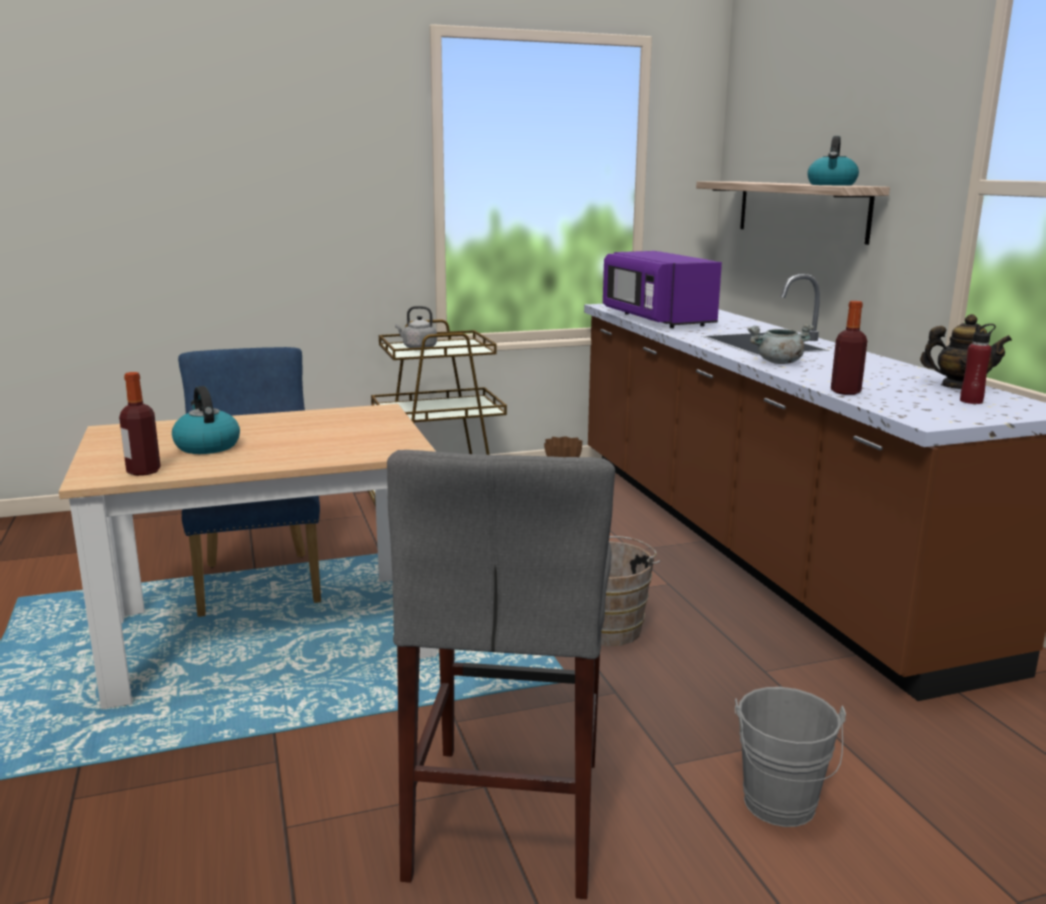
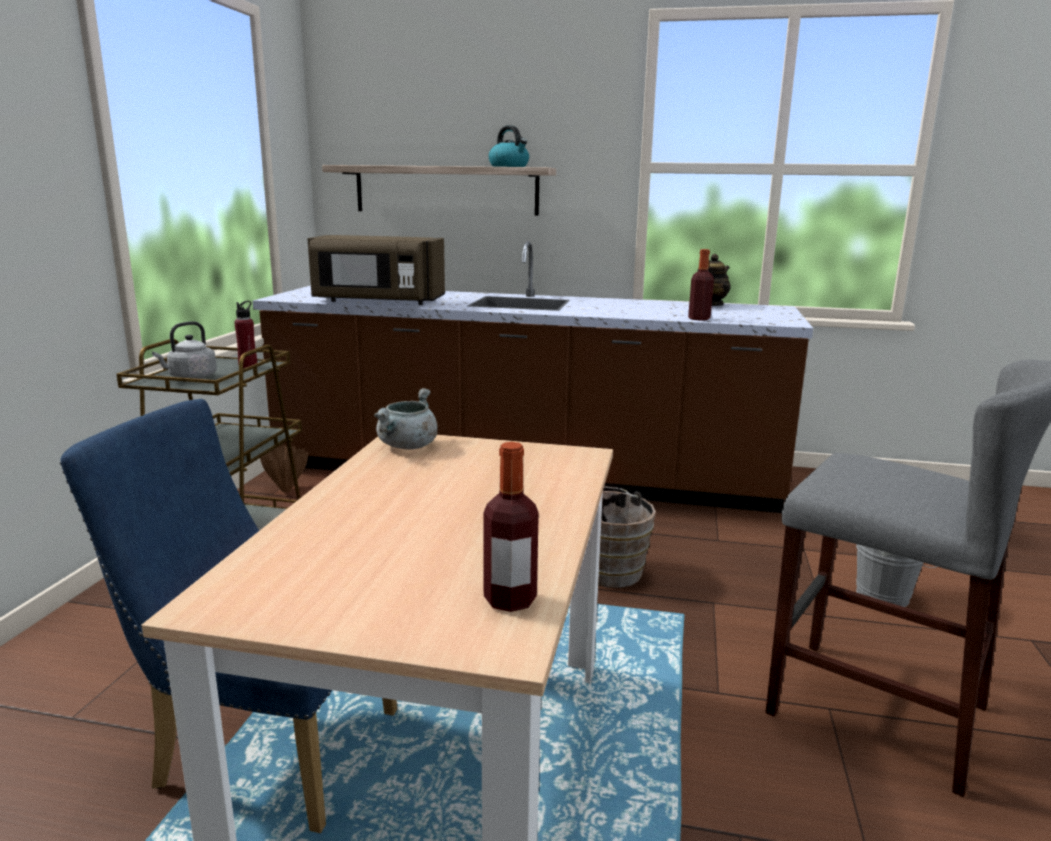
camera: 60 degrees left, 0 degrees up
(206, 446) = (430, 544): kettle -> none
(656, 319) = (377, 301): purple microwave -> brown microwave
(778, 362) = (593, 311): grey cooking pot -> grey cooking pot (407, 446)
(971, 401) = (746, 310): red bottle -> red bottle (248, 367)

